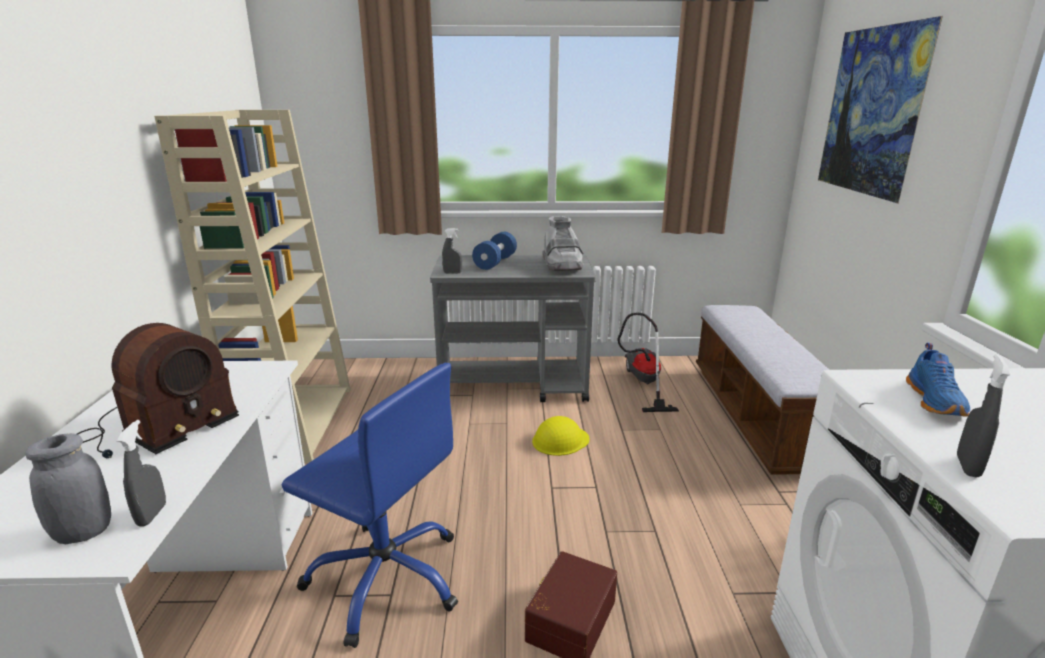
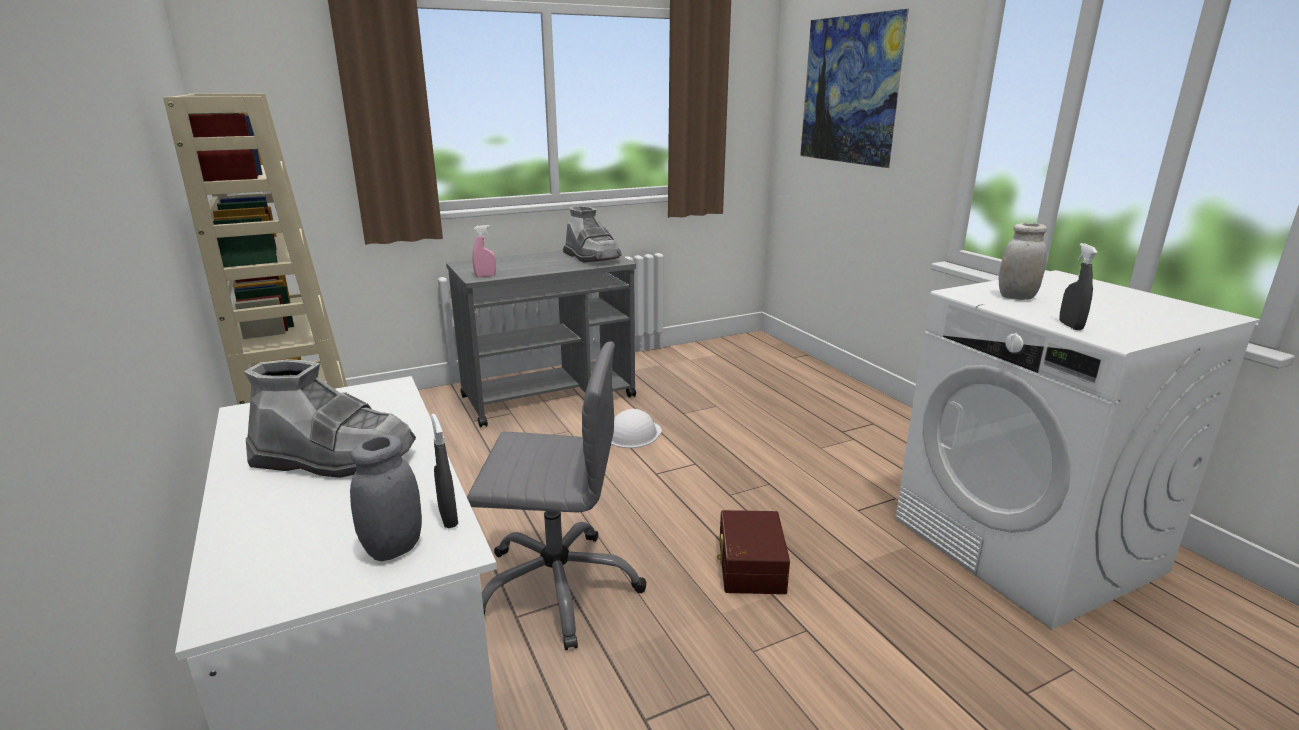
camera: 25 degrees left, 0 degrees up
(156, 428) = (335, 458): radio -> grey boot
(386, 577) = (557, 586): blue office chair -> grey office chair
(452, 273) = (485, 276): grey spray bottle -> pink spray bottle
(495, 262) = (519, 262): blue dumbbell -> none
(560, 440) = (633, 434): yellow hard hat -> white hard hat
(643, 383) = (673, 371): vacuum cleaner -> none
(756, 415) = (787, 379): bench -> none
(936, 401) = (1016, 297): blue shoe -> white jar

